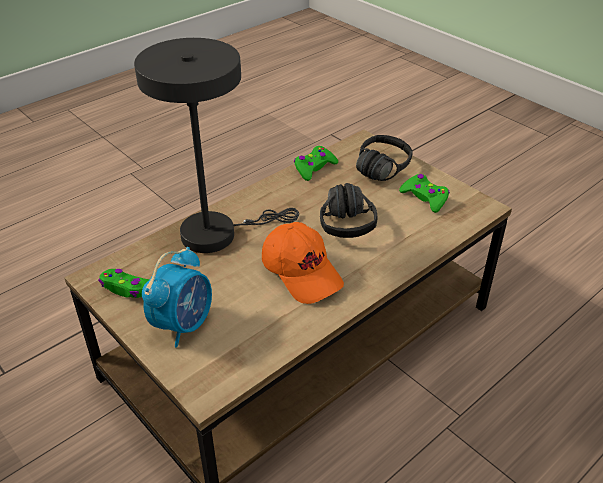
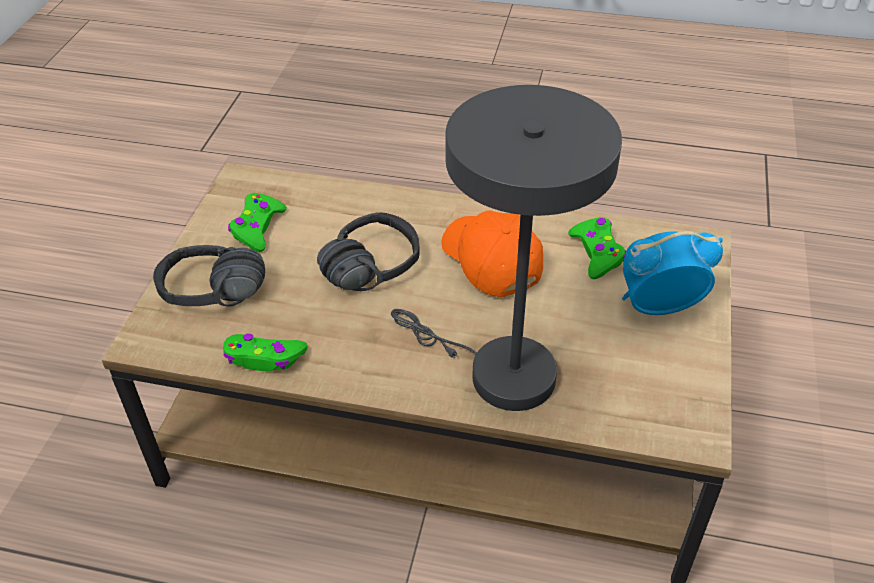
camera: 125 degrees left, 5 degrees up
(128, 288) = (672, 388): green game controller -> green game controller (597, 253)
(302, 272) = (489, 261): orange cap -> orange cap turned 45 degrees counterclockwise

